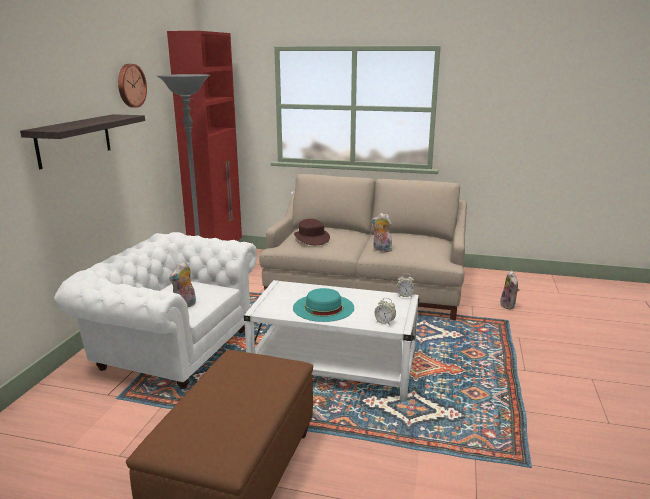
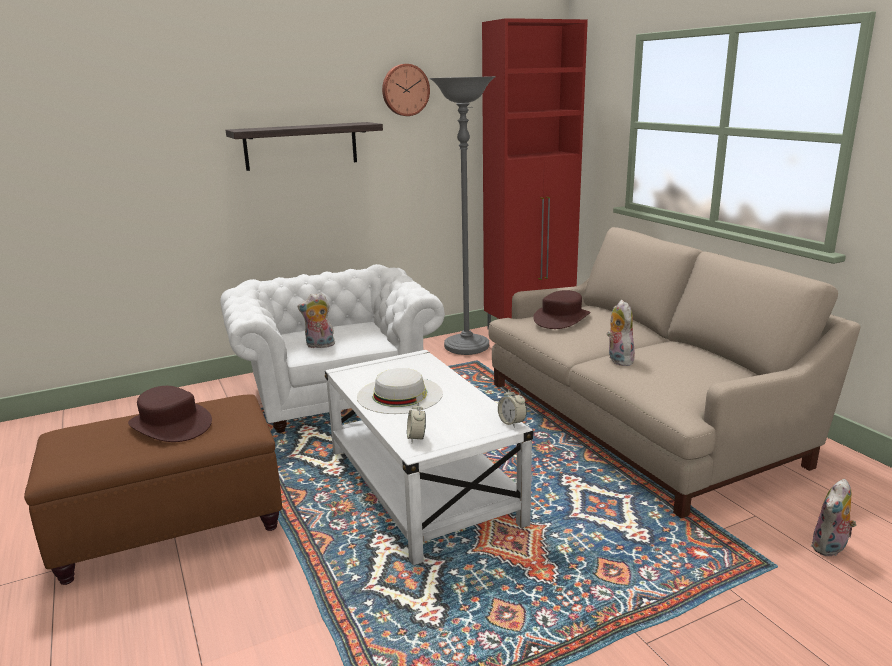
camera: 50 degrees right, 0 degrees up
(230, 390) = (170, 424): none -> brown hat
(323, 307) = (400, 395): turquoise hat -> white hat

